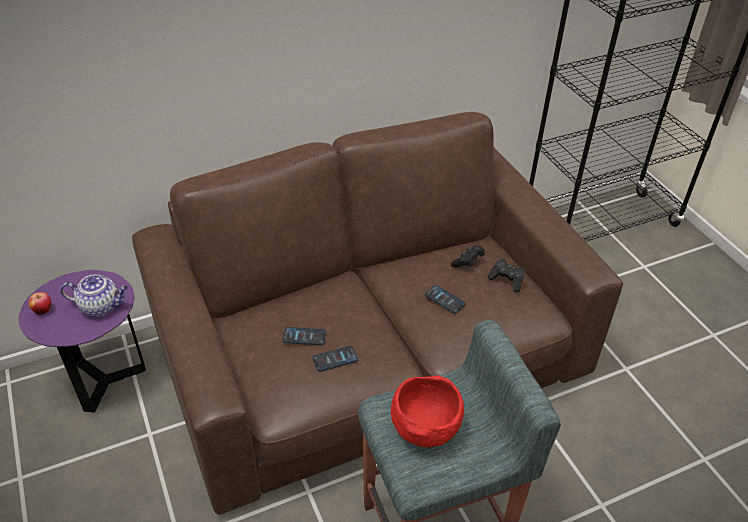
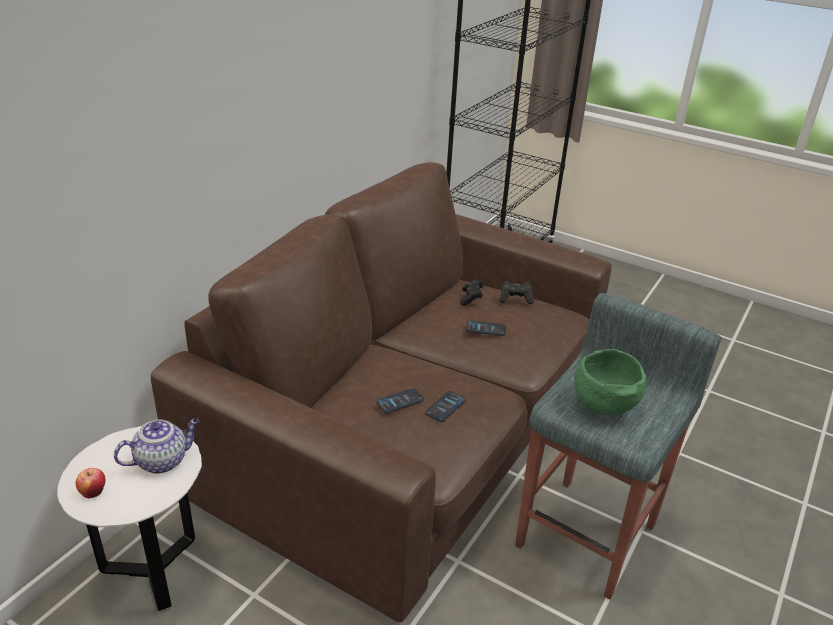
camera: 35 degrees left, 10 degrees down
(105, 381) = (153, 572): purple side table -> white side table
(425, 428) = (603, 404): red bowl -> green bowl

